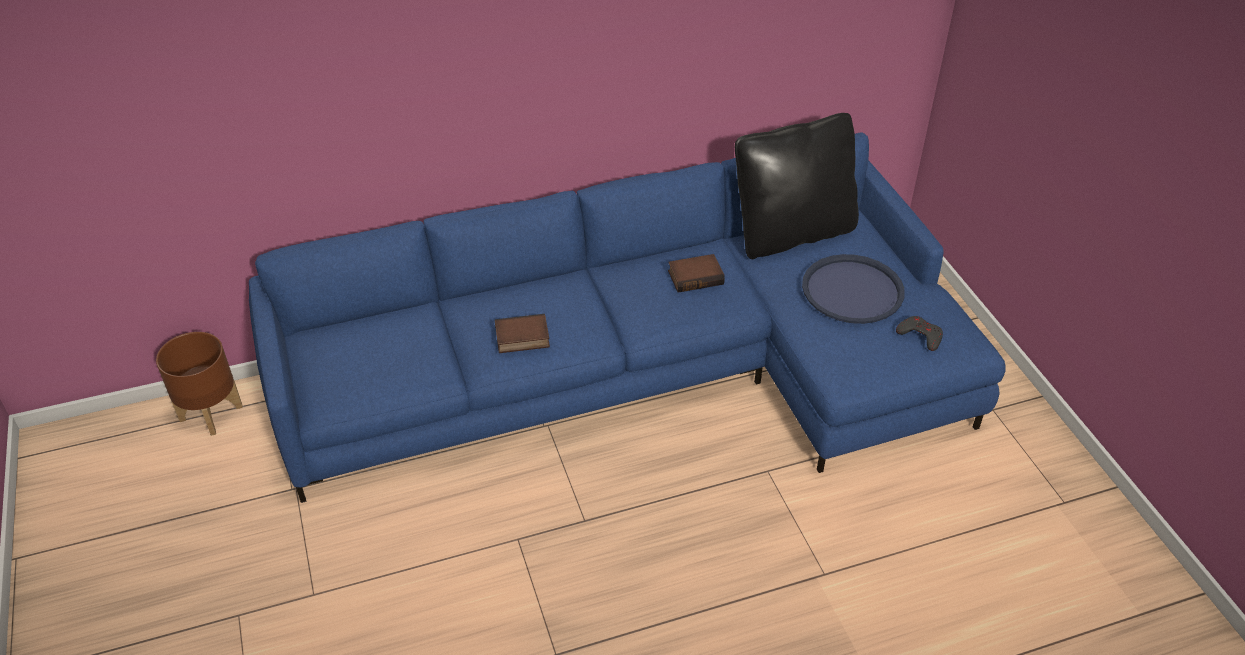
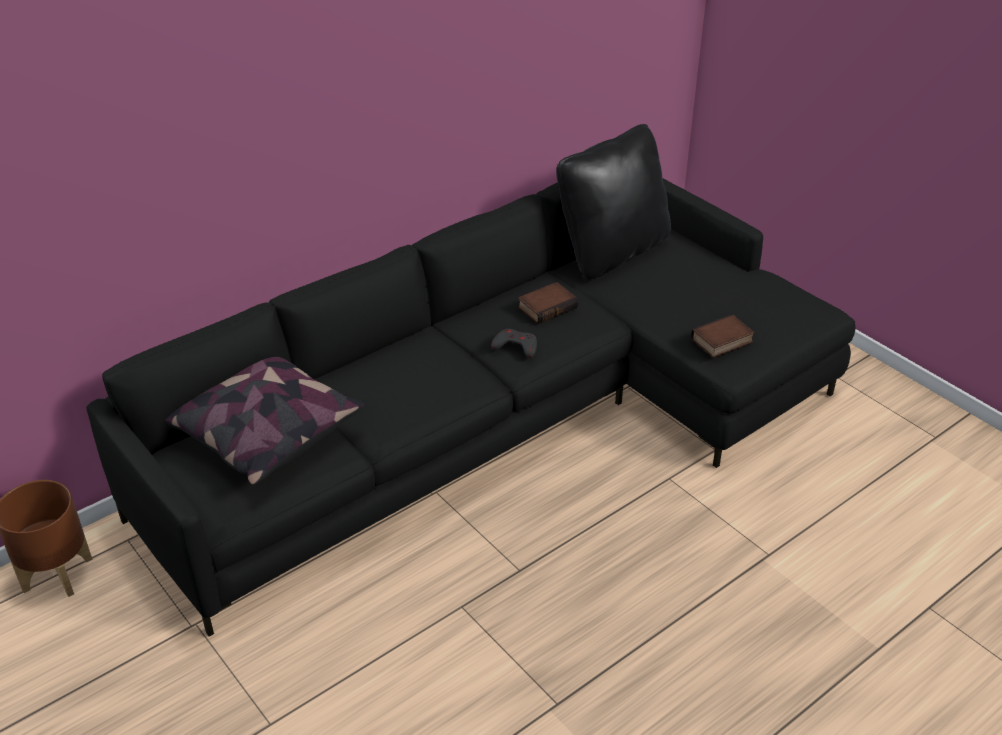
camera: 20 degrees left, 5 degrees down
(386, 339) = (264, 433): none -> pillow
(521, 339) = (407, 400): book -> book (722, 341)
(645, 373) = (507, 420): blue sofa -> black sofa
(852, 290) = (696, 288): blue tray -> none
(920, 335) = (776, 312): grey game controller -> grey game controller (515, 346)

